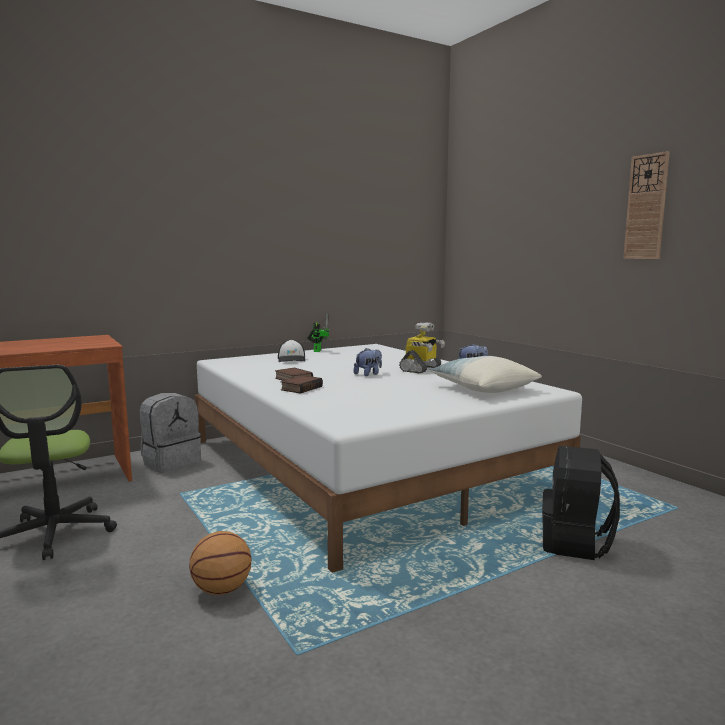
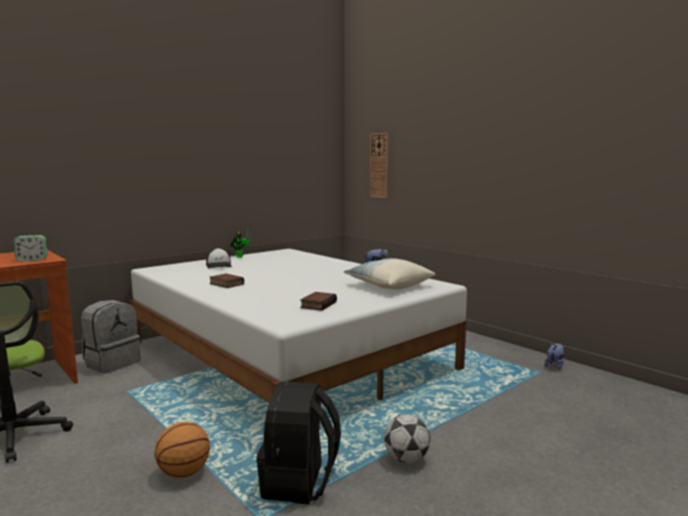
camera: 10 degrees left, 0 degrees up
(88, 344) = (32, 260): none -> alarm clock
(301, 388) = (235, 292): book -> book (318, 304)
(368, 374) = (291, 277): plush toy -> plush toy (554, 366)
(421, 369) = (334, 270): toy robot -> none
(485, 600) = (406, 459): none -> football
(576, 543) = (469, 407): black backpack -> black backpack (299, 483)
(646, 207) = (508, 136): wall clock -> wall clock (379, 165)

